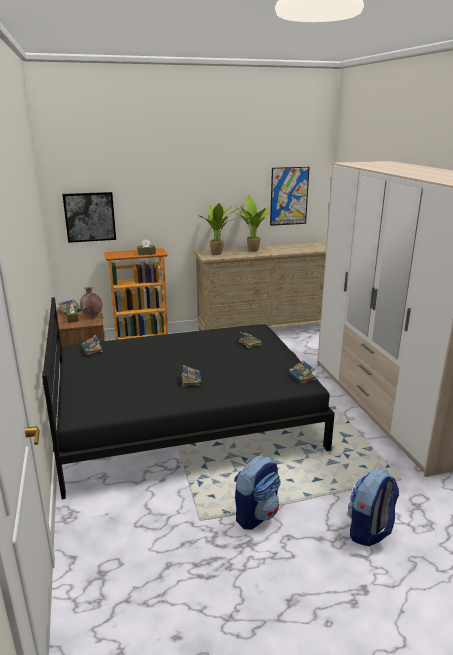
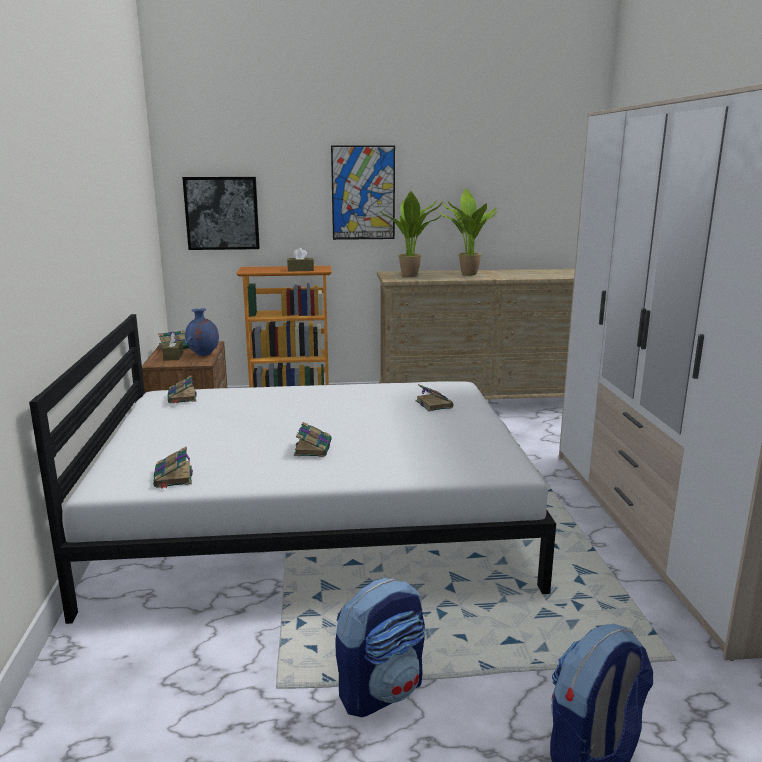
camera: 10 degrees right, 5 degrees down
(92, 316) = (203, 354): brown vase -> blue vase
(184, 418) = (313, 519): black bed -> white bed
(289, 196) = (532, 193): picture -> picture (363, 193)
(302, 377) = (505, 457): book -> book (173, 477)

